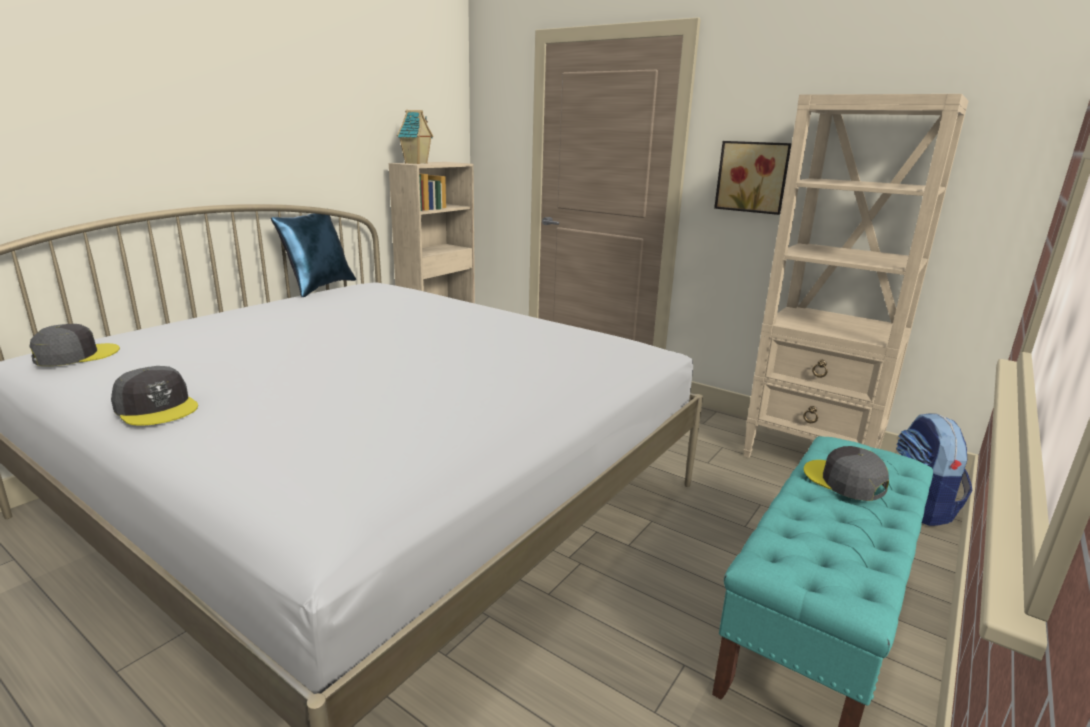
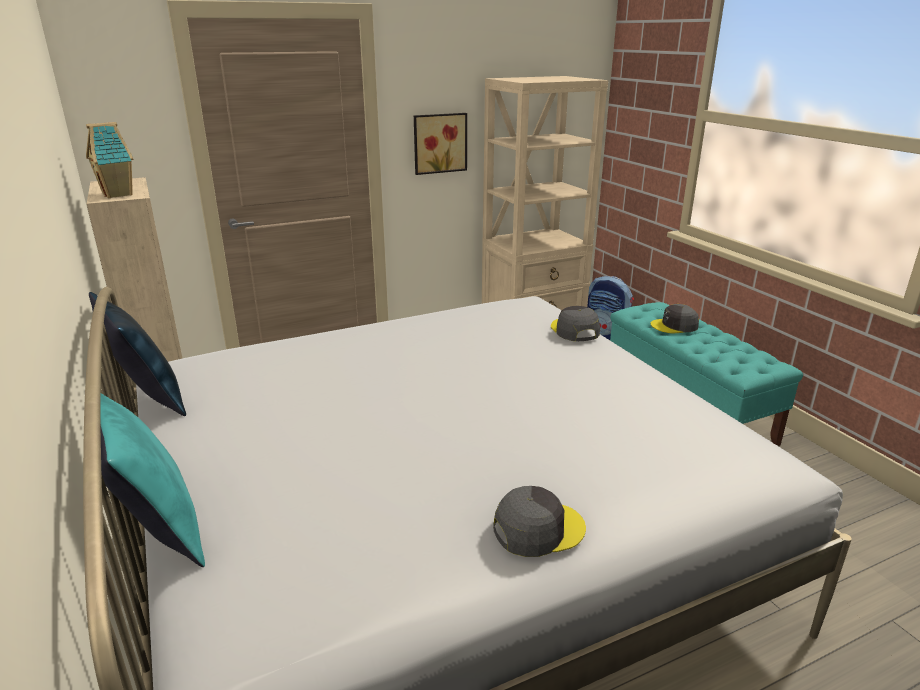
camera: 60 degrees left, 5 degrees up
(75, 355) = (289, 603): grey cap -> grey cap (574, 330)
(164, 319) = (158, 530): none -> turquoise pillow

